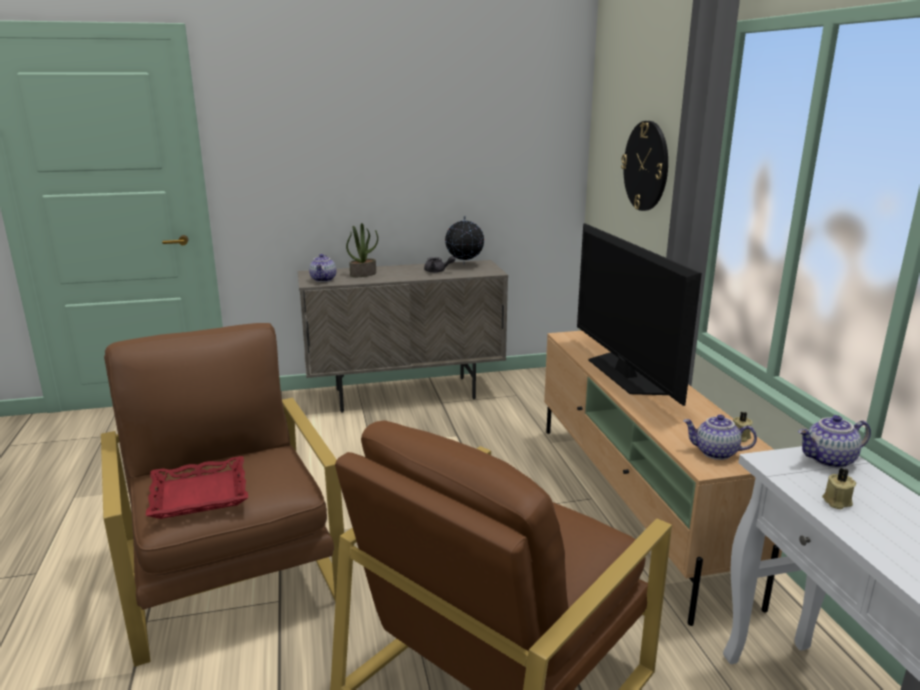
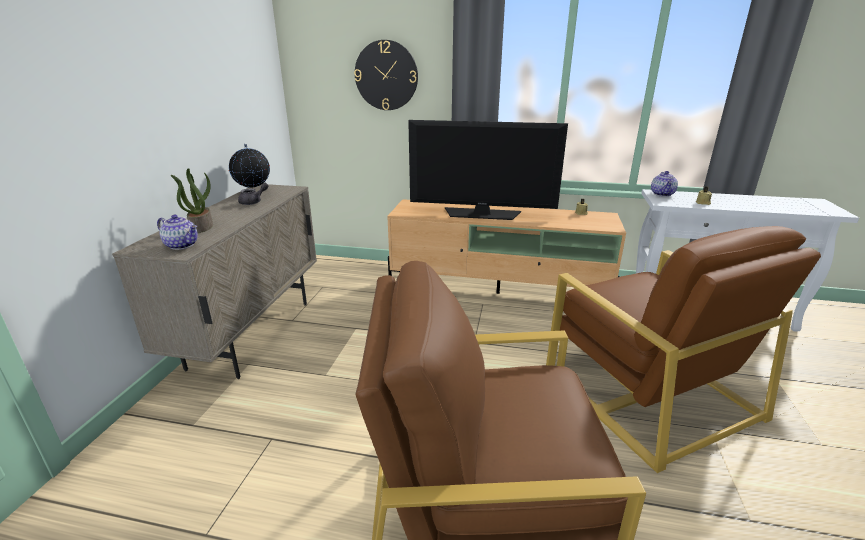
camera: 65 degrees left, 5 degrees up
(199, 495) = (558, 432): red tray -> none
(715, 453) = (597, 222): teapot -> none

